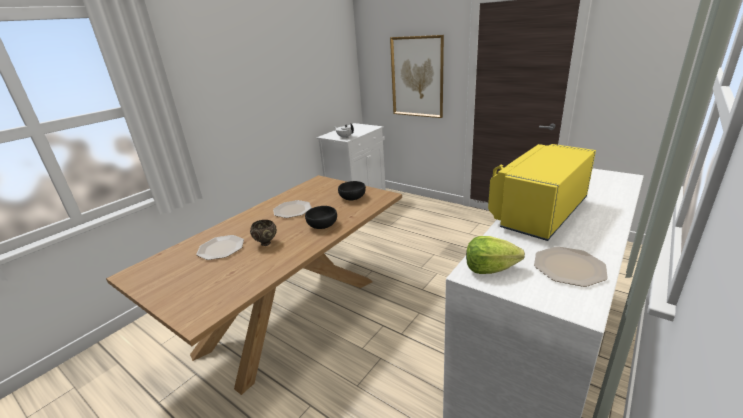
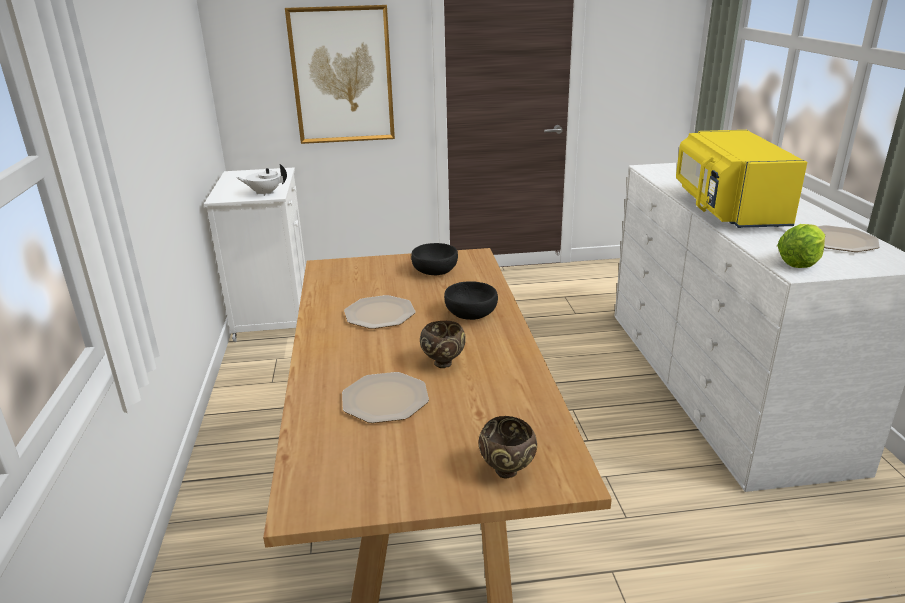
camera: 45 degrees left, 0 degrees up
(188, 303) = (508, 472): none -> brown bowl

